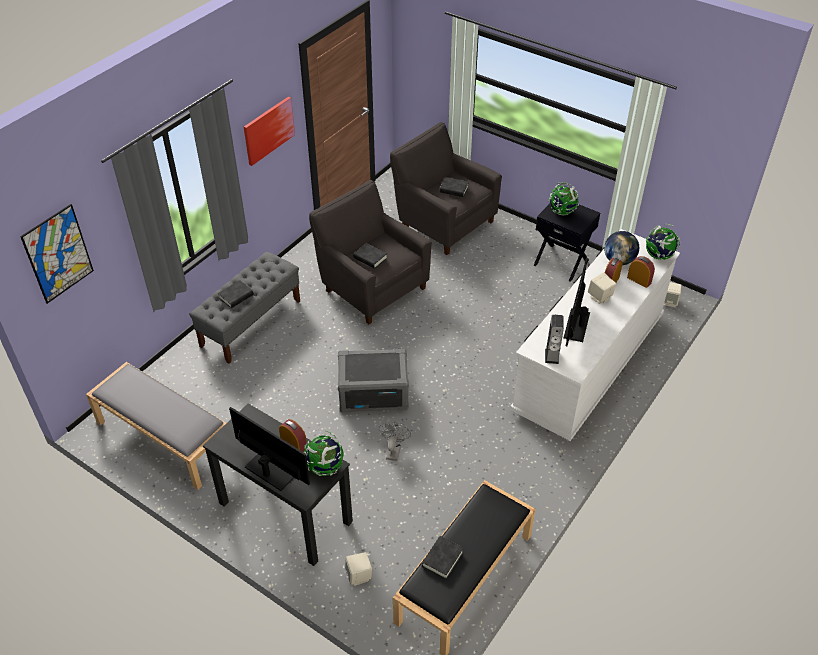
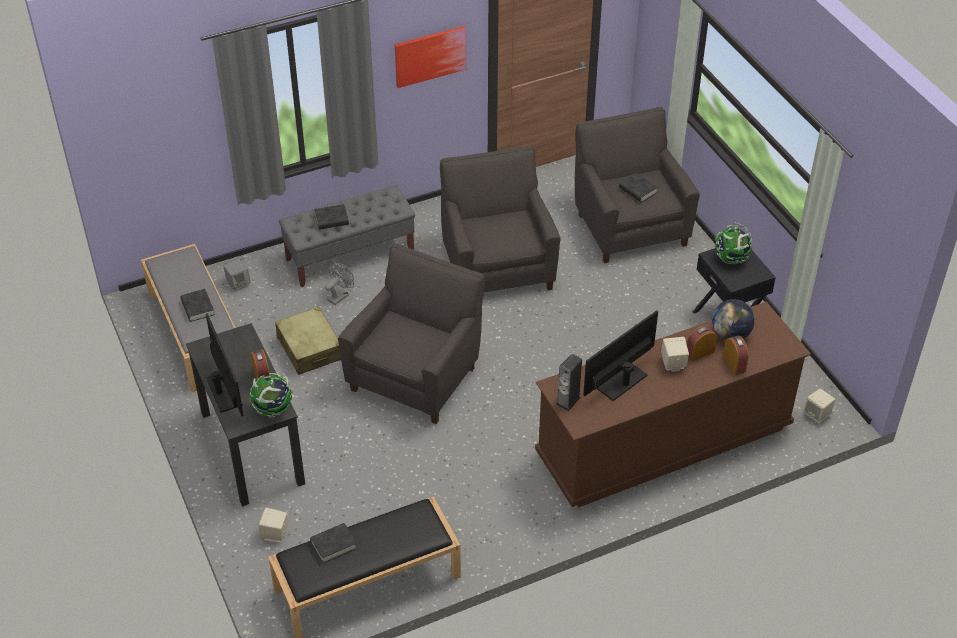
camera: 30 degrees right, 0 degrees up
(58, 254) = (141, 113): picture -> none
(172, 382) = (238, 283): none -> grey speaker
(273, 409) = (309, 348): none -> beige suitcase
(370, 258) = (488, 231): black book -> black book (197, 308)
(374, 393) = (416, 374): grey storage box -> grey armchair
(394, 450) = (393, 437): grey fan -> grey fan (340, 296)
(588, 364) = (663, 441): white dresser -> brown dresser
(658, 256) = (781, 347): globe -> none

